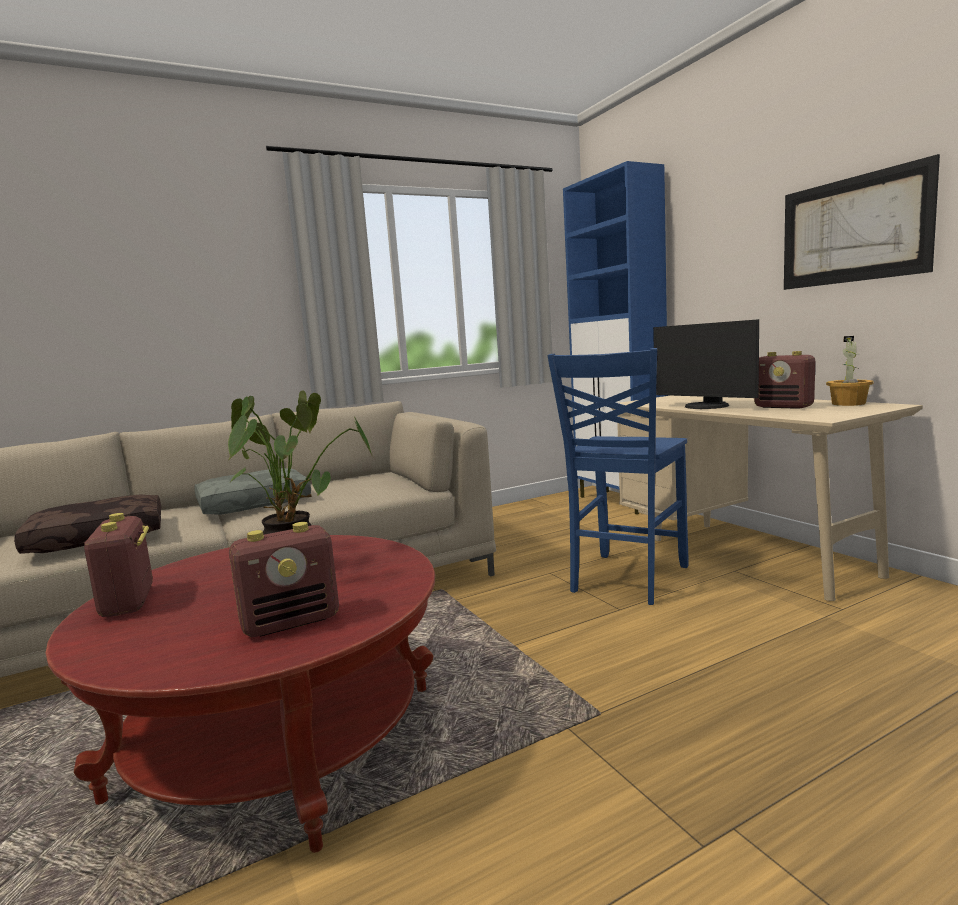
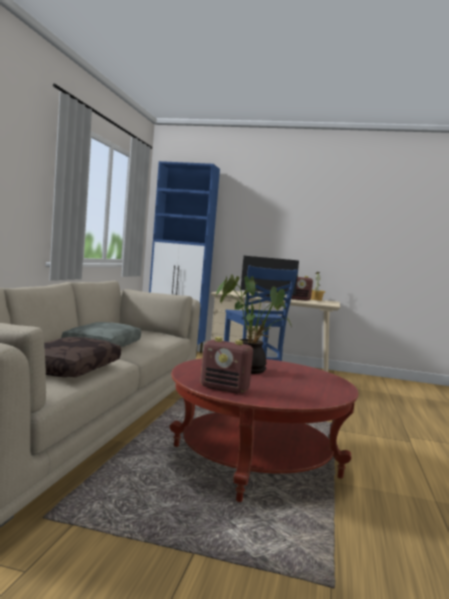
camera: 50 degrees left, 5 degrees down
(292, 622) = (315, 383): radio -> none
(853, 230) = (315, 228): picture -> none

